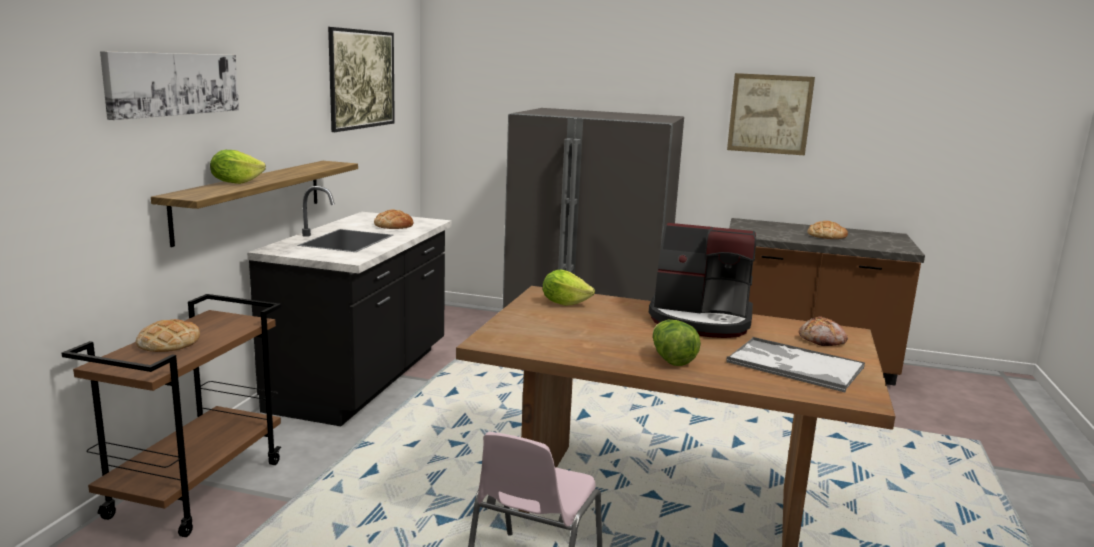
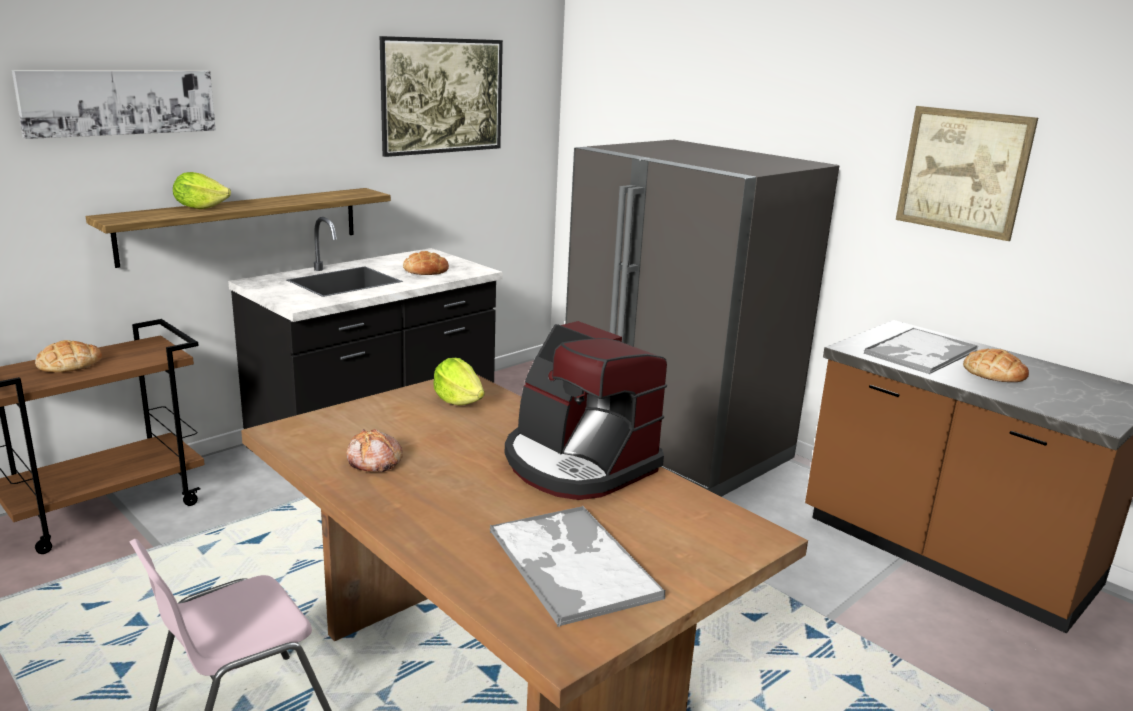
camera: 30 degrees right, 5 degrees up
(671, 359) = (431, 508): lettuce -> none
(776, 231) = (920, 352): none -> tray
(822, 340) = (691, 537): bread -> bread (373, 461)

